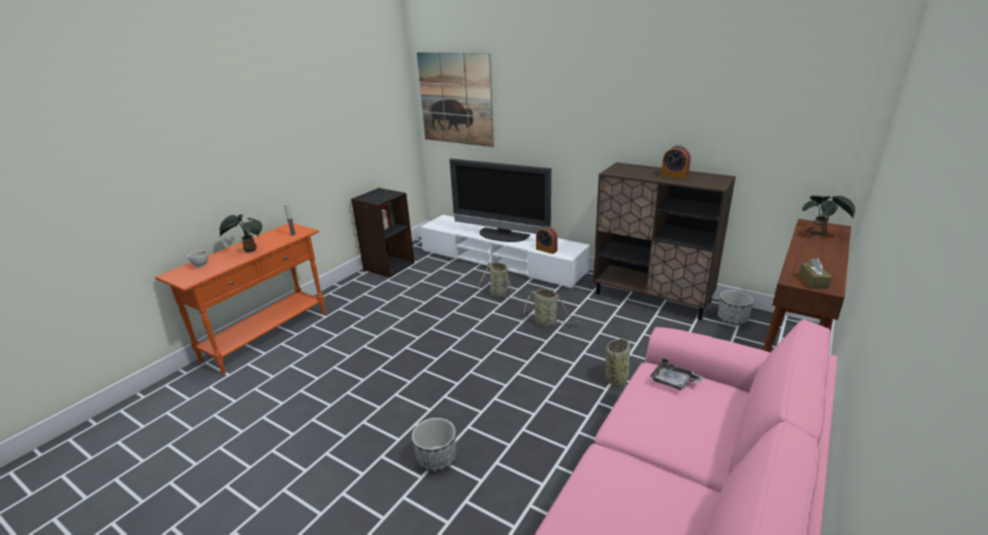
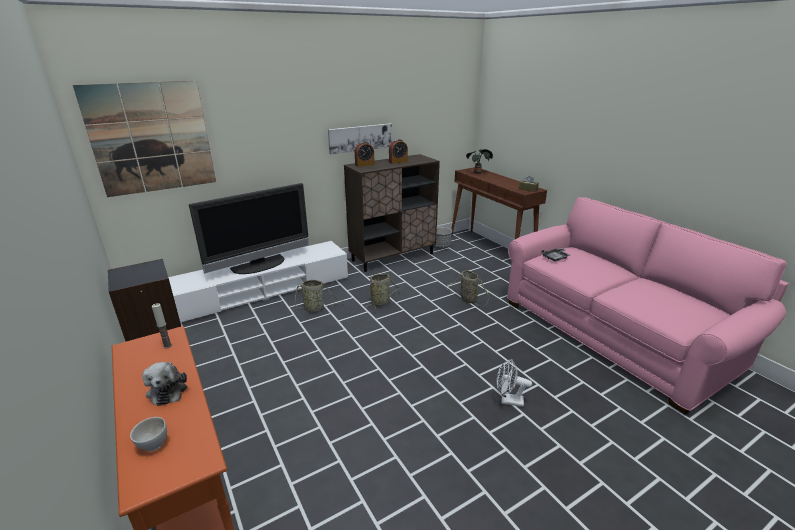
camera: 65 degrees left, 0 degrees up
(249, 251) = (168, 389): potted plant -> plush toy
(436, 460) = (508, 401): planter -> white fan
(546, 250) = (315, 256): alarm clock -> alarm clock (364, 164)
(646, 135) = (360, 138): none -> picture

